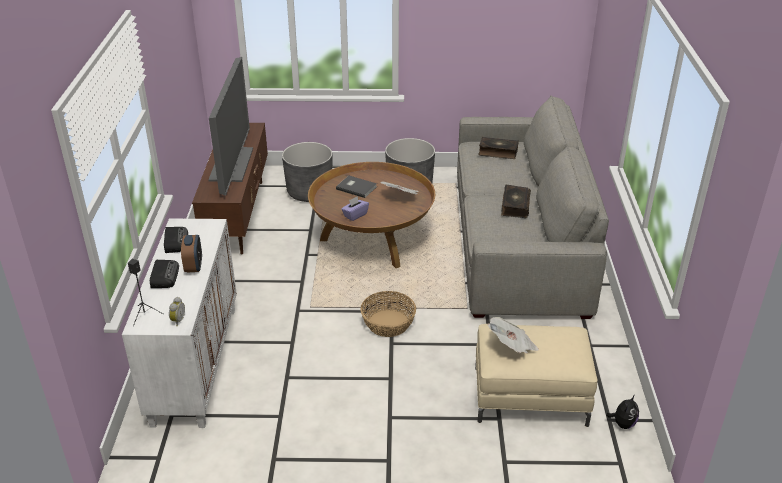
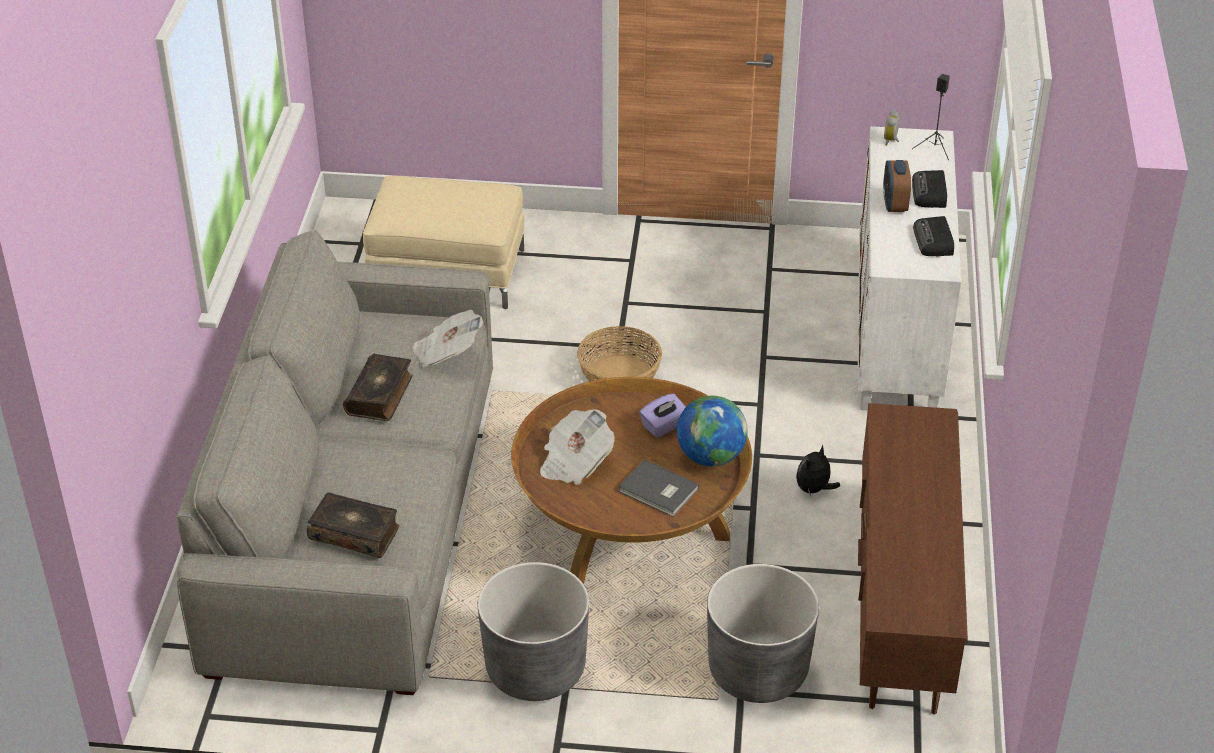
camera: 175 degrees left, 5 degrees up
(232, 164) = (909, 499): television -> none
(329, 202) = (710, 457): none -> globe
(512, 346) = (474, 198): newspaper -> newspaper (447, 353)
(622, 424) = (347, 238): plush toy -> plush toy (814, 489)

